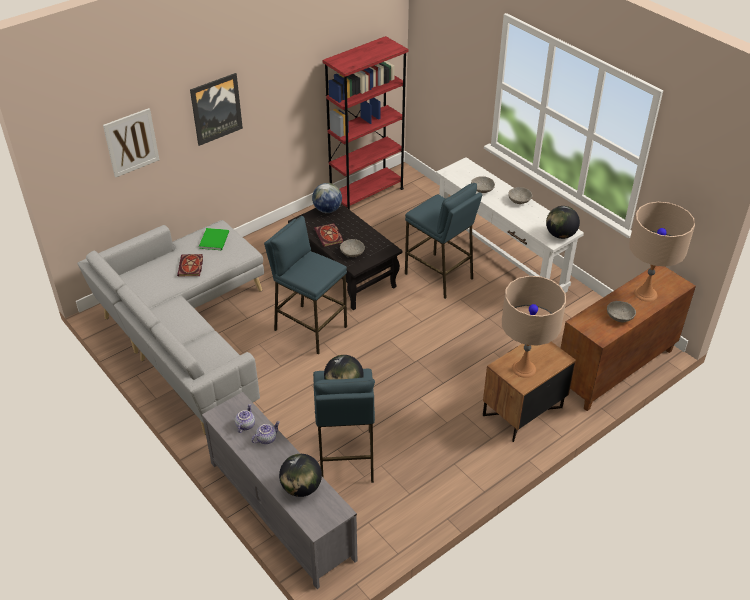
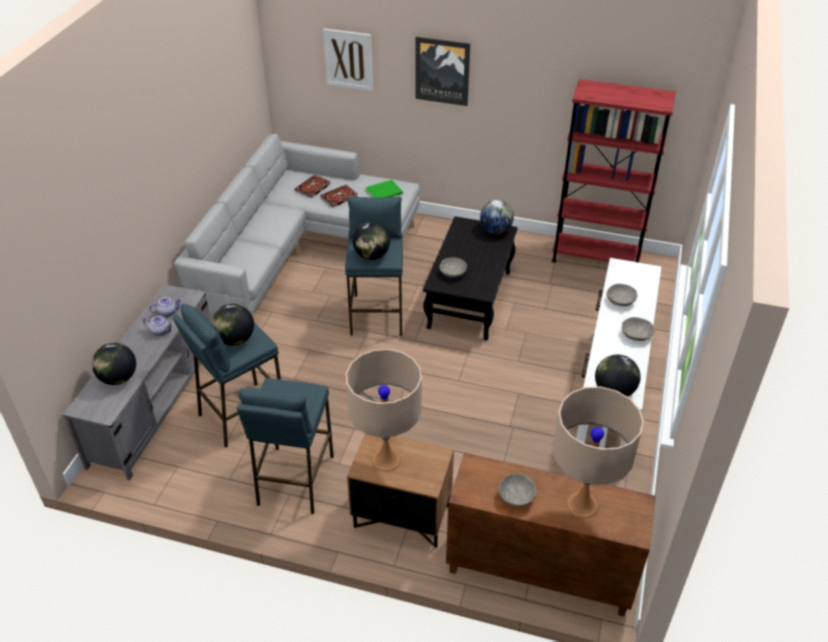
camera: 55 degrees right, 0 degrees up
(318, 273) = (372, 255): none -> globe
(329, 236) = (460, 249): book -> book (313, 188)
(439, 276) = (535, 362): blue stool -> blue stool (294, 480)

